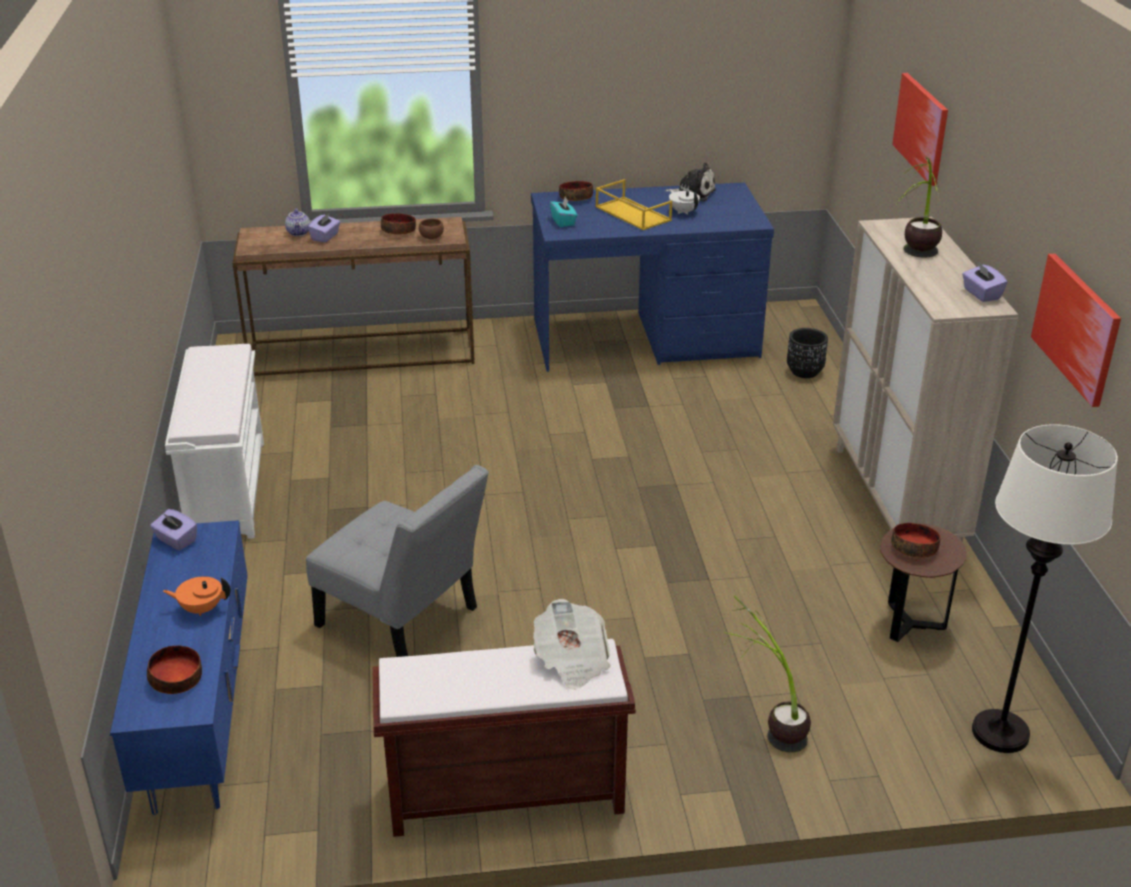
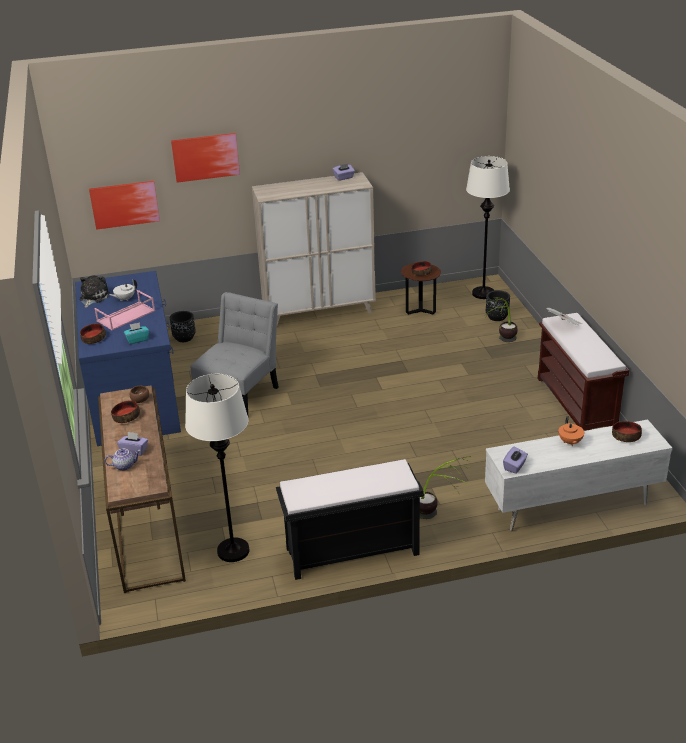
camera: 95 degrees left, 0 degrees up
(201, 715) = (572, 506): blue tv stand -> white tv stand
(226, 489) = (351, 552): white bench -> black bench
(282, 406) = (233, 550): none -> white floor lamp
(403, 621) = (468, 450): grey chair -> grey chair (240, 393)
(631, 213) = (126, 316): yellow tray -> pink tray
(882, 736) = (497, 317): none -> black planter
(915, 258) = (306, 189): potted plant -> potted plant (439, 514)
(1076, 328) = (404, 150): picture -> picture (124, 204)

